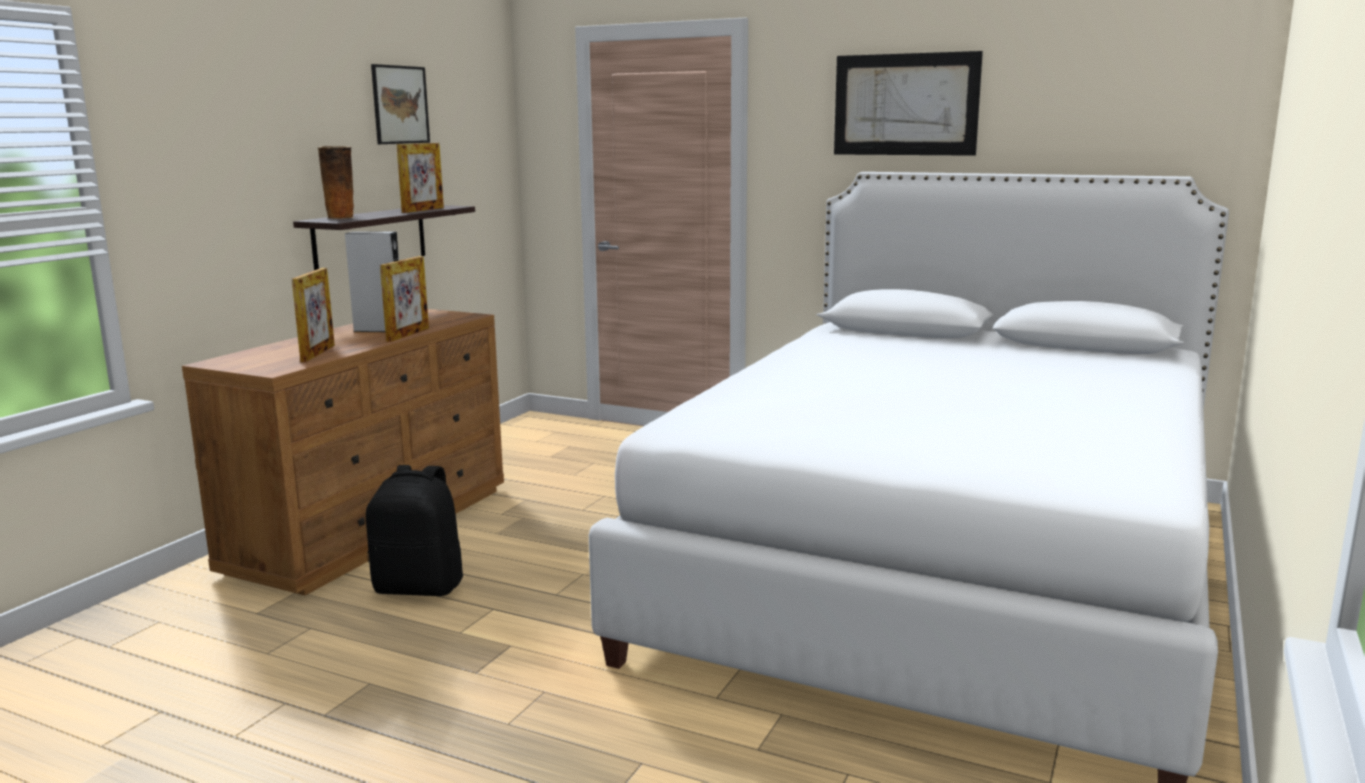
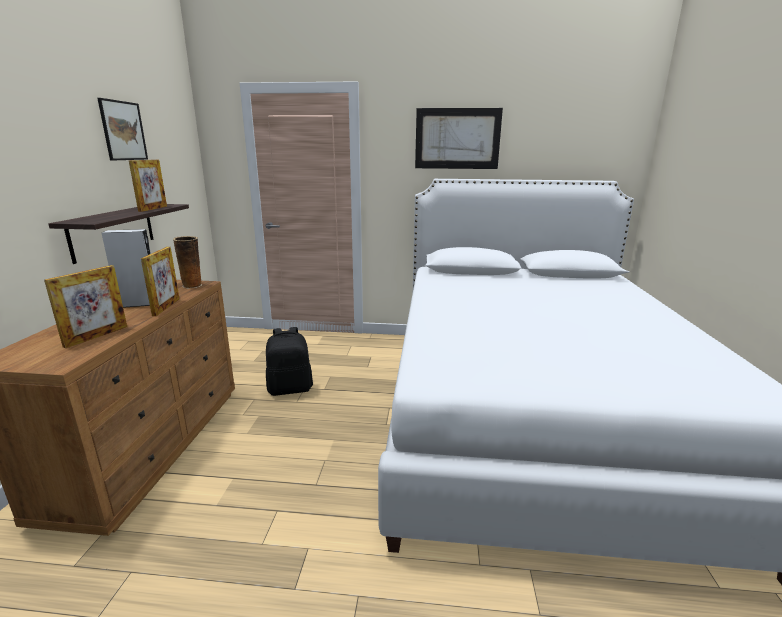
camera: 20 degrees left, 5 degrees up
(318, 353) = (96, 336): picture frame -> picture frame turned 45 degrees clockwise
(341, 217) = (91, 218): vase -> vase (193, 285)
(420, 587) = (210, 500): black backpack -> black backpack (290, 389)

